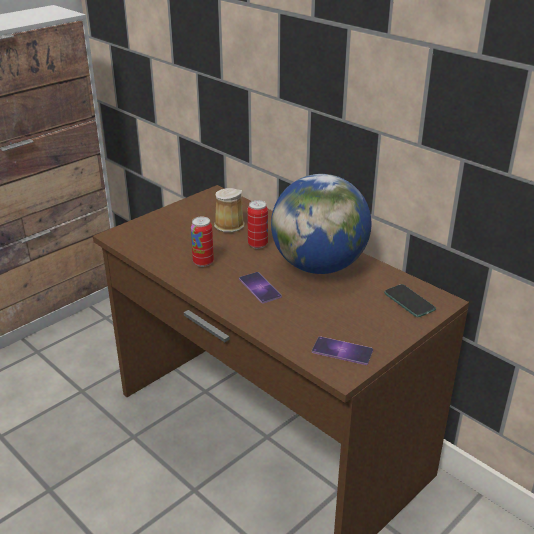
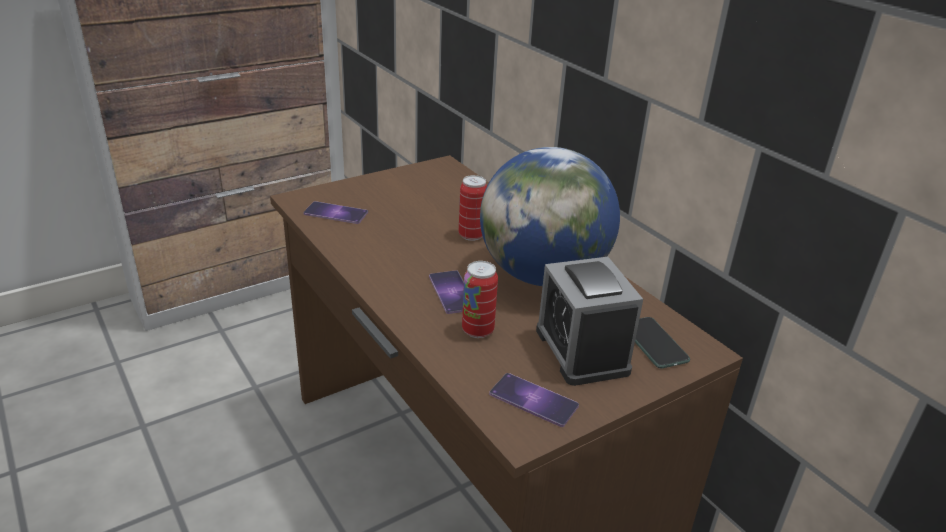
camera: 10 degrees right, 0 degrees up
(150, 242) = (336, 213): none -> phone
(203, 262) = (391, 248): can -> can (477, 330)
(229, 224) = (444, 205): mug -> none
(363, 314) = (581, 351): none -> alarm clock

